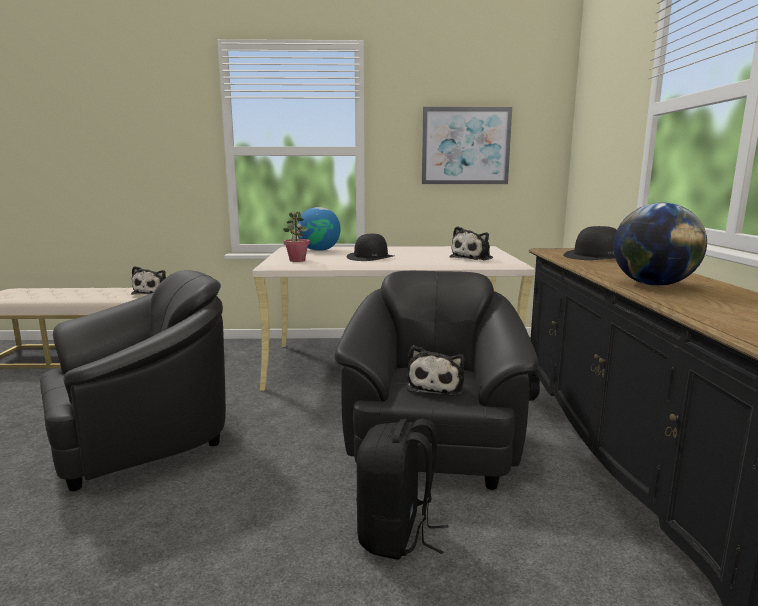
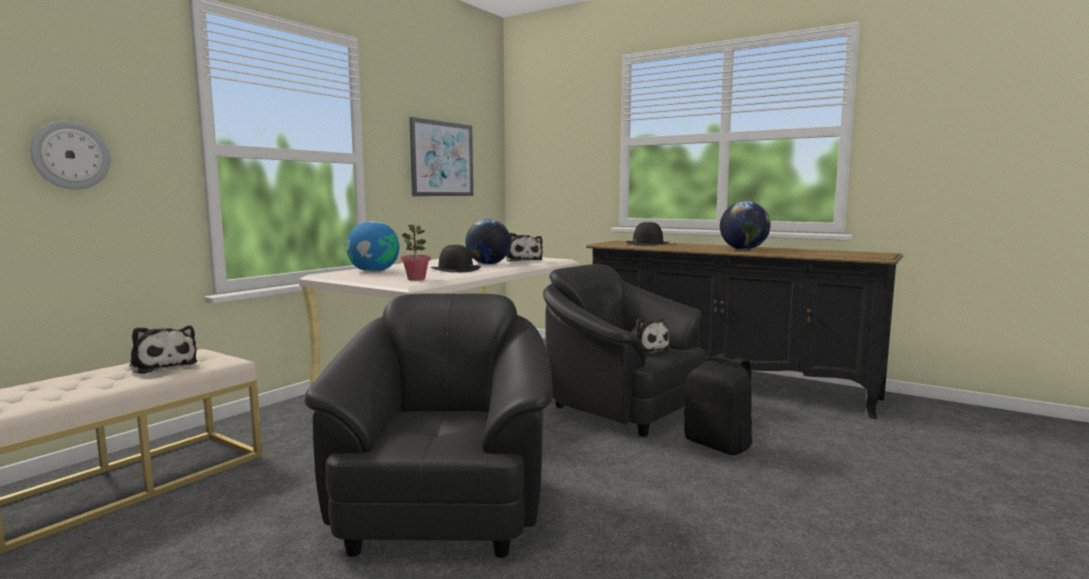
camera: 55 degrees left, 5 degrees down
(146, 159) = (70, 155): none -> wall clock
(422, 257) = (488, 264): none -> globe

